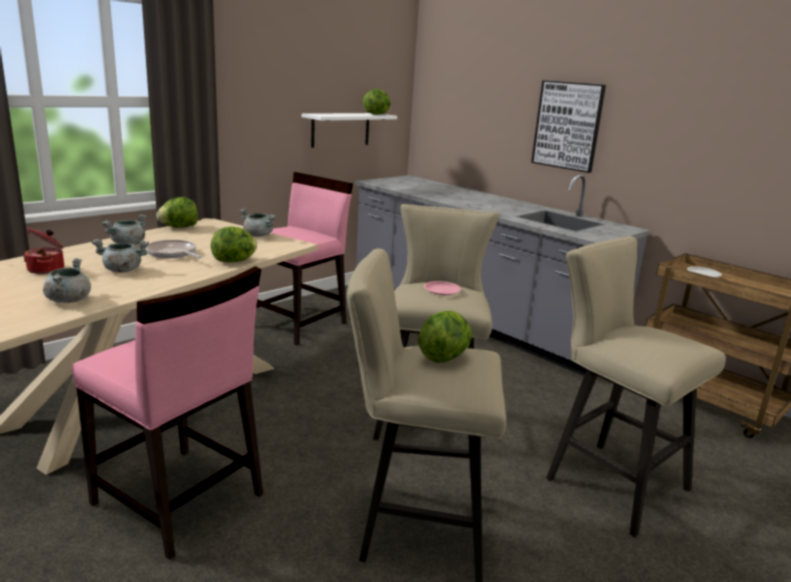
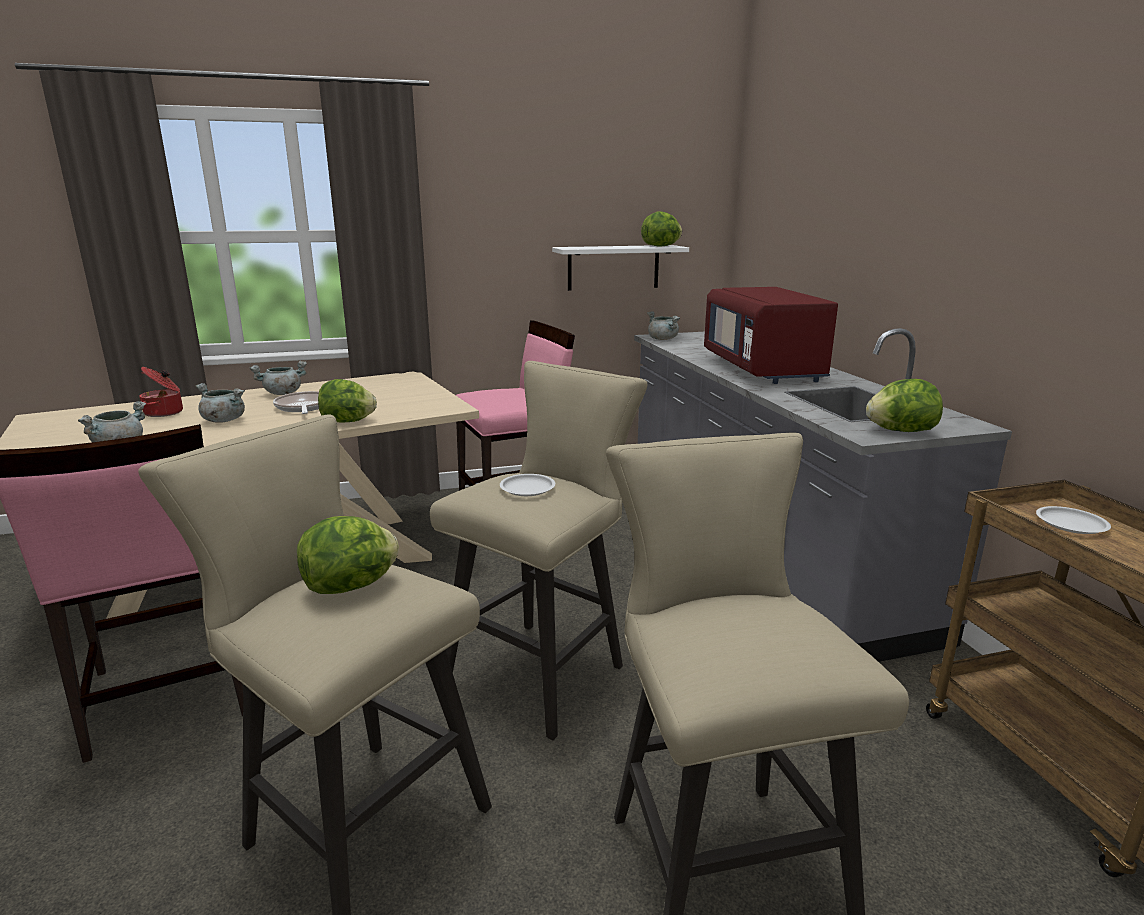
camera: 30 degrees right, 0 degrees up
(179, 227) = (365, 379): lettuce -> lettuce (900, 431)
(258, 235) = (430, 394): grey cooking pot -> grey cooking pot (663, 339)
(442, 290) = (528, 489): pink plate -> white plate
(480, 202) = (763, 369): none -> red microwave
(568, 125) = (904, 250): picture -> none

